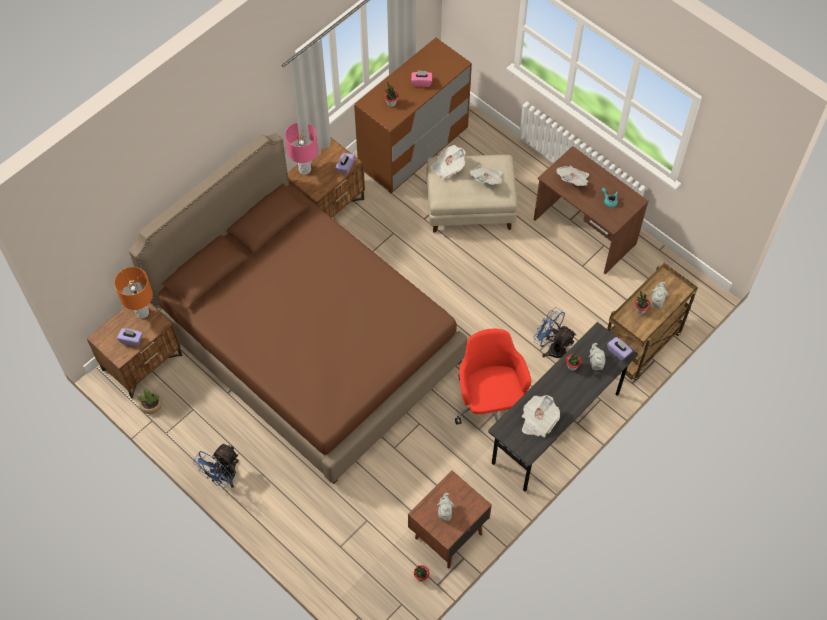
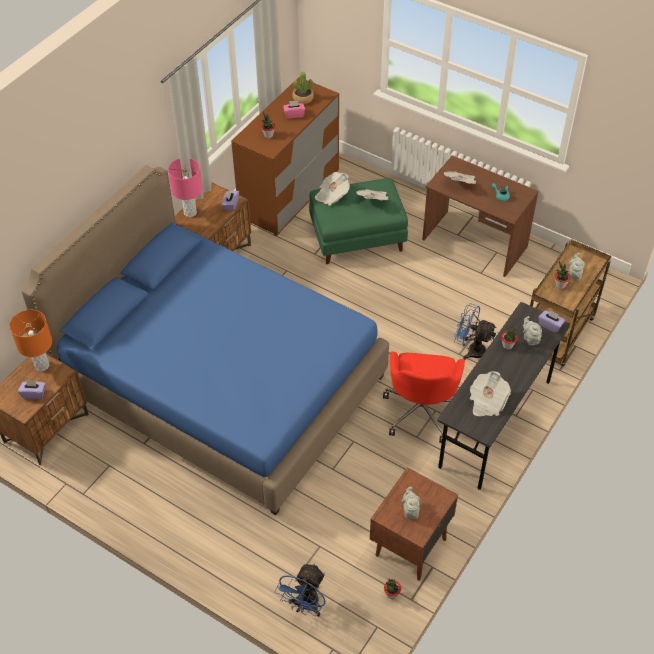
camera: 10 degrees left, 10 degrees down
(151, 405) = (62, 468): potted plant -> potted plant (303, 98)
(223, 477) = (154, 528): blue fan -> blue fan (305, 606)
(308, 343) = (221, 383): brown bed -> blue bed
(471, 206) = (358, 236): beige ottoman -> green ottoman
(489, 403) = (421, 410): red office chair -> red office chair turned 150 degrees counterclockwise

